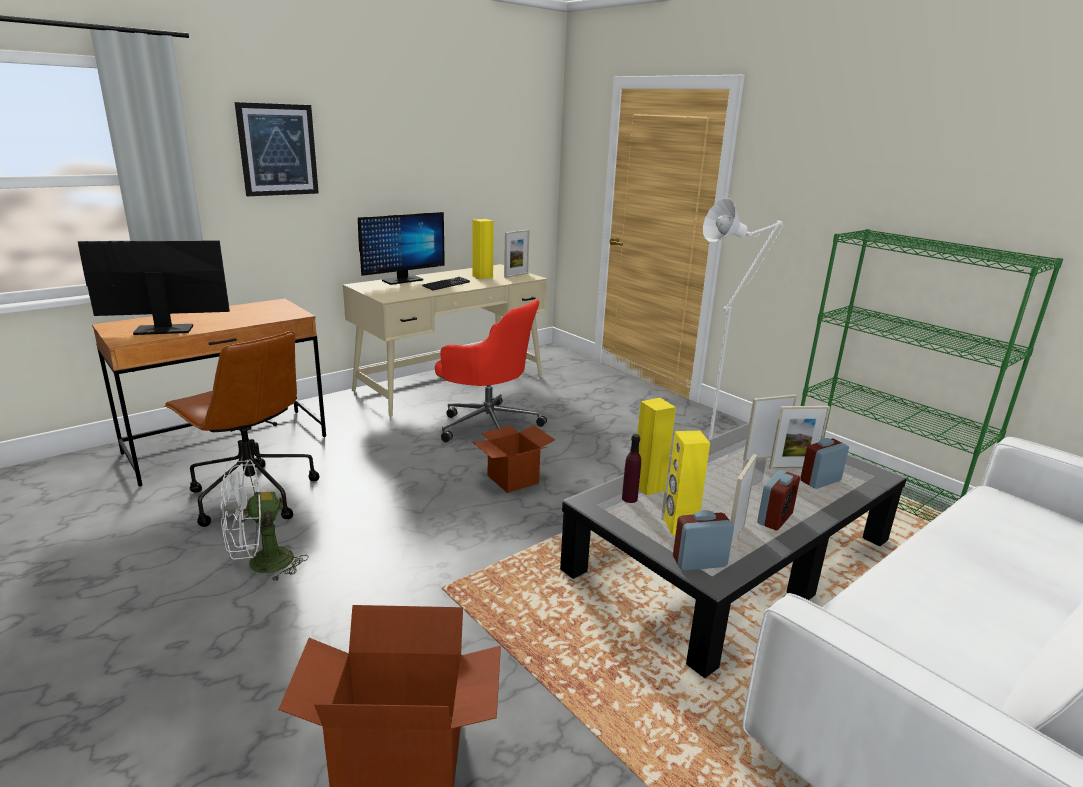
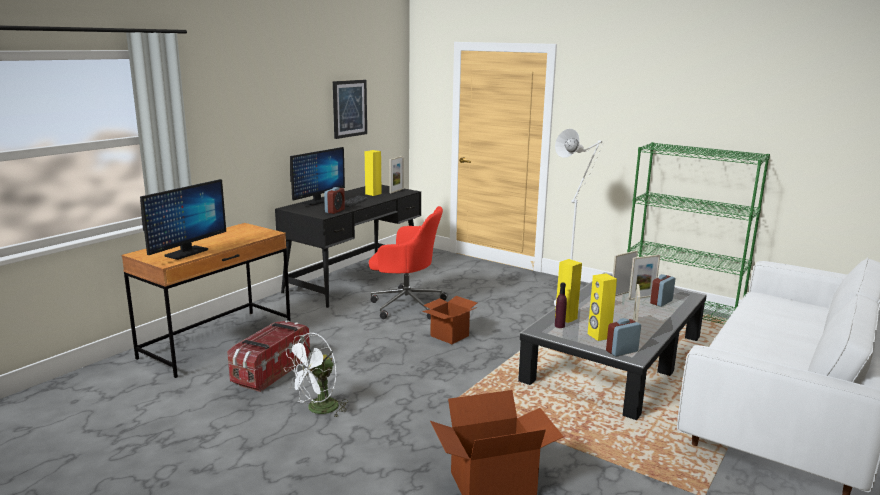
camera: 15 degrees left, 5 degrees down
(164, 330) = (186, 253): monitor -> monitor turned 150 degrees clockwise
(252, 495) = (270, 371): brown office chair -> storage box
(278, 150) = (233, 109): picture -> picture (349, 108)
(451, 382) = (354, 279): beige desk -> black desk
(774, 519) = (648, 324): alarm clock -> alarm clock (335, 211)

